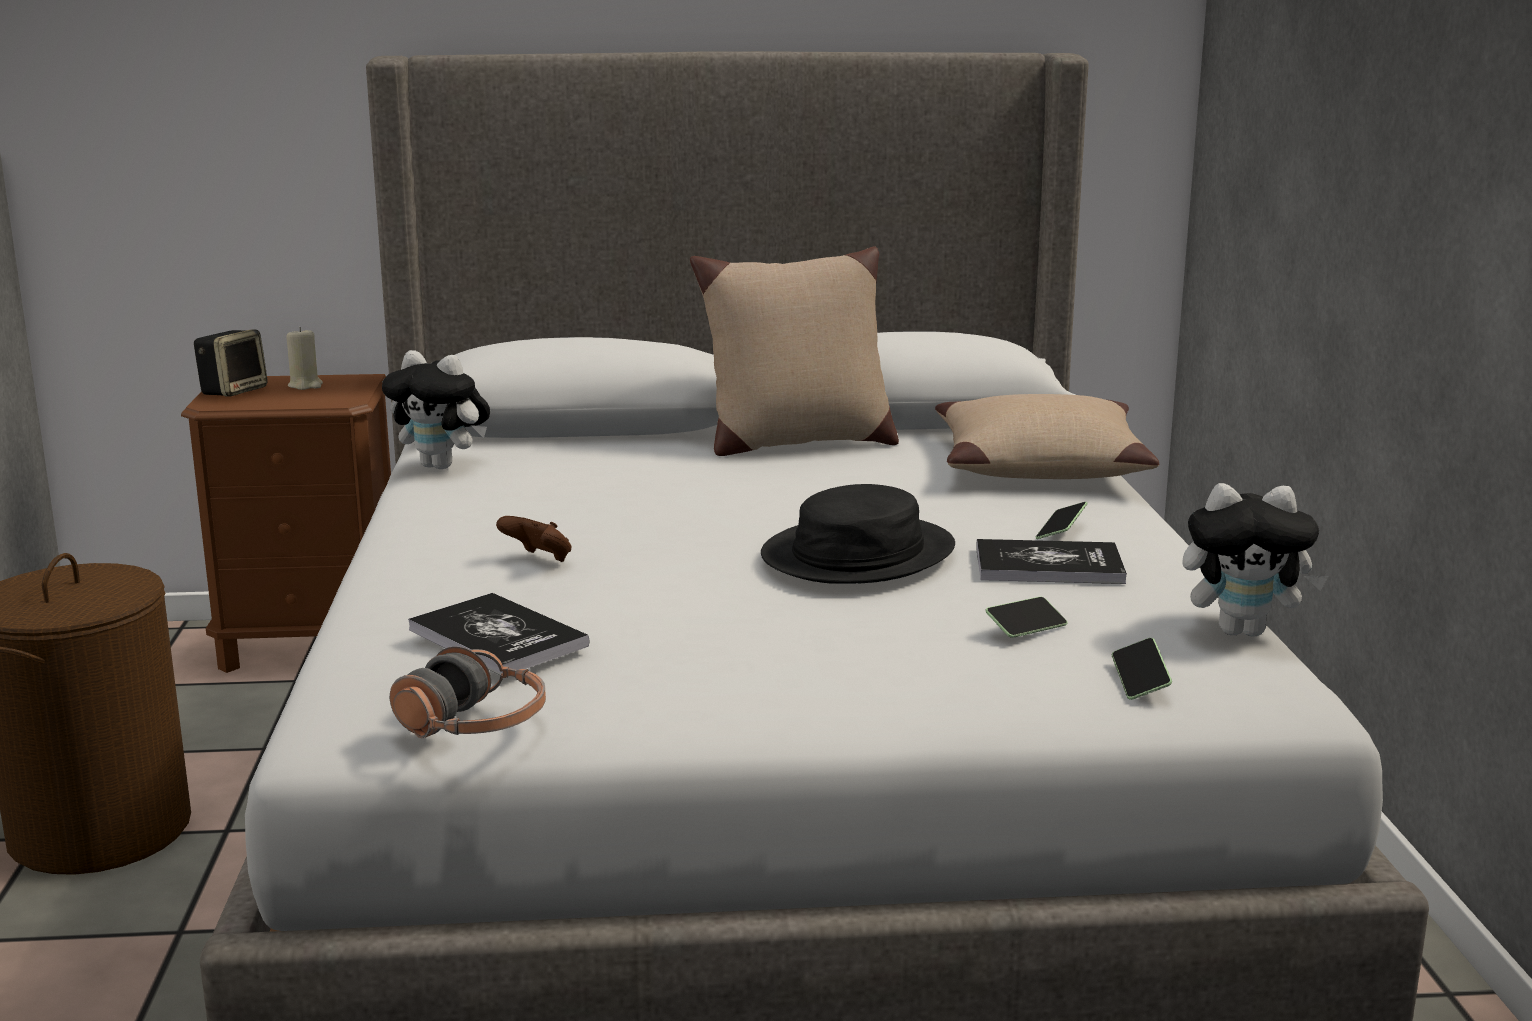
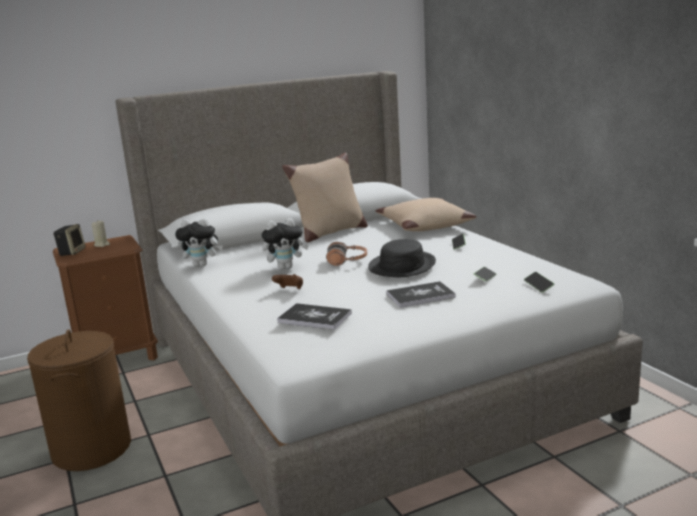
camera: 20 degrees left, 0 degrees up
(473, 725) = (342, 348): headphones -> headphones (347, 261)
(1048, 565) = (468, 257): book -> book (420, 296)
(1243, 631) = (550, 265): plush toy -> plush toy (286, 267)

